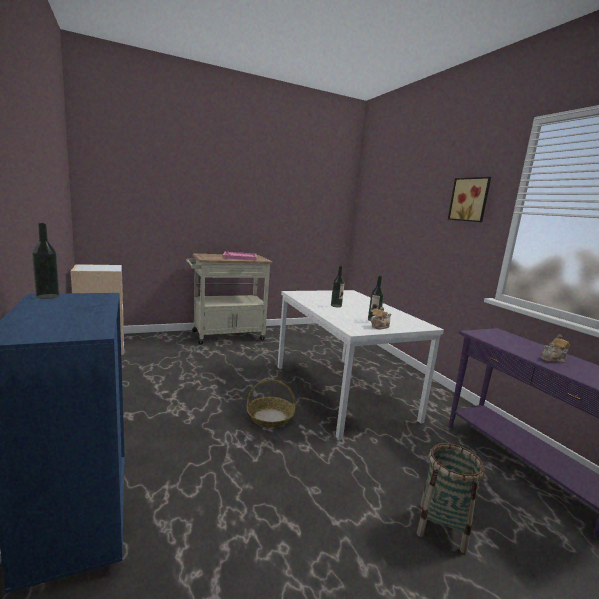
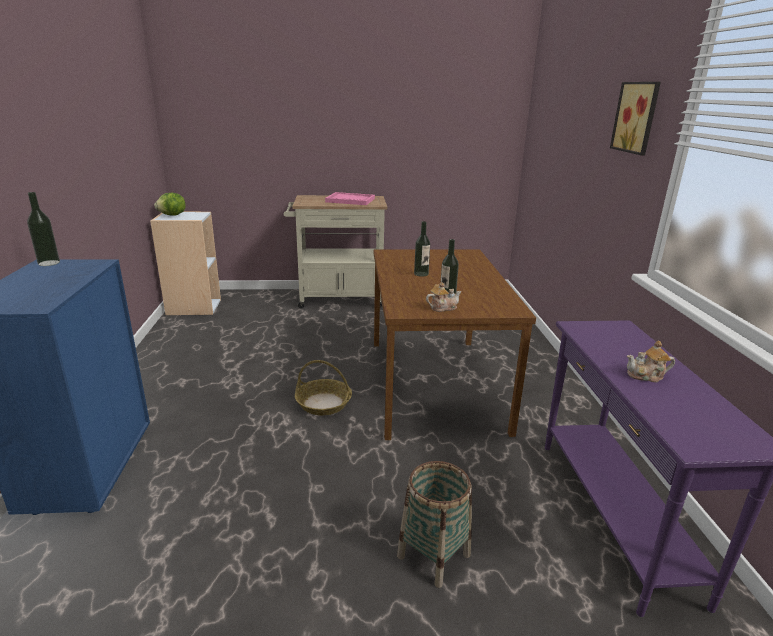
camera: 20 degrees right, 10 degrees up
(89, 267) = (172, 215): none -> lettuce
(340, 391) = (433, 383): white dining table -> brown dining table

